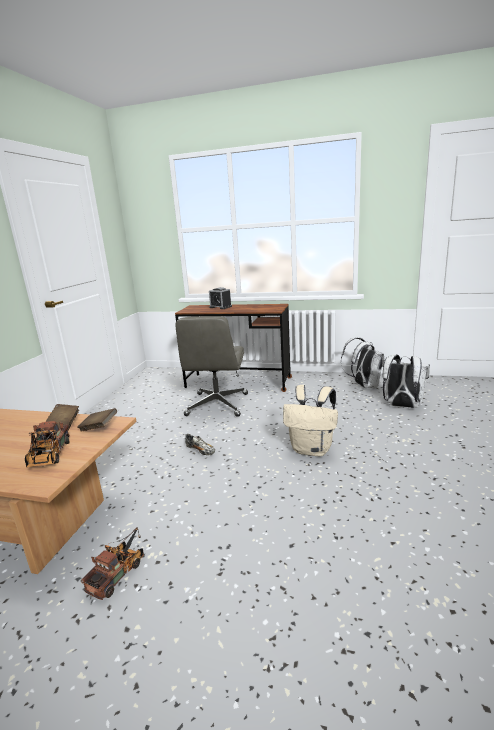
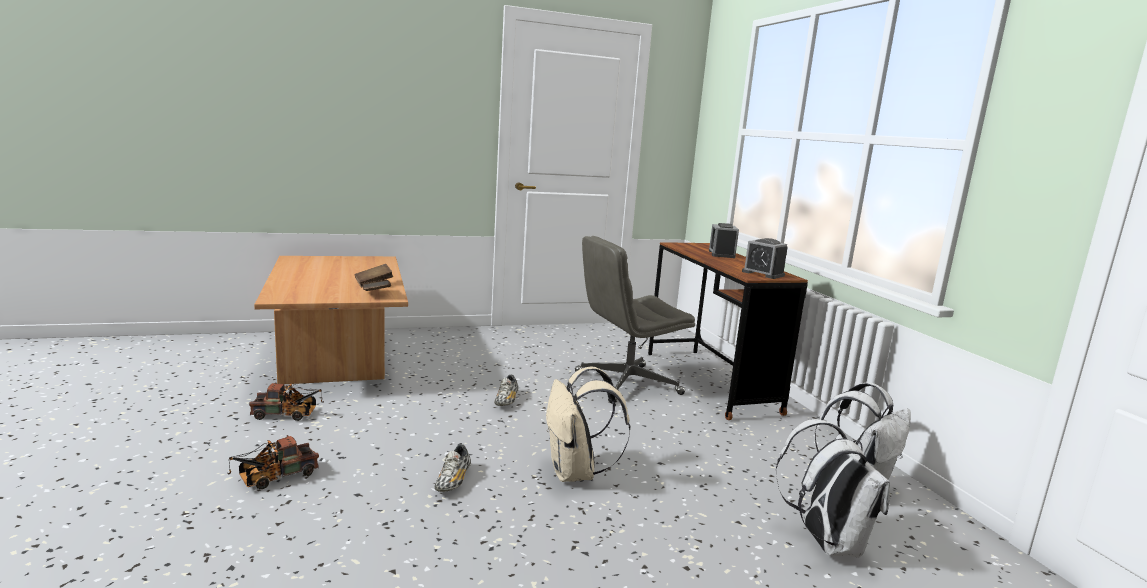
camera: 55 degrees right, 5 degrees down
(49, 457) = (316, 291): toy truck -> toy truck (274, 477)
(271, 307) = (763, 273): none -> alarm clock
(296, 496) = (453, 481): none -> shoe

